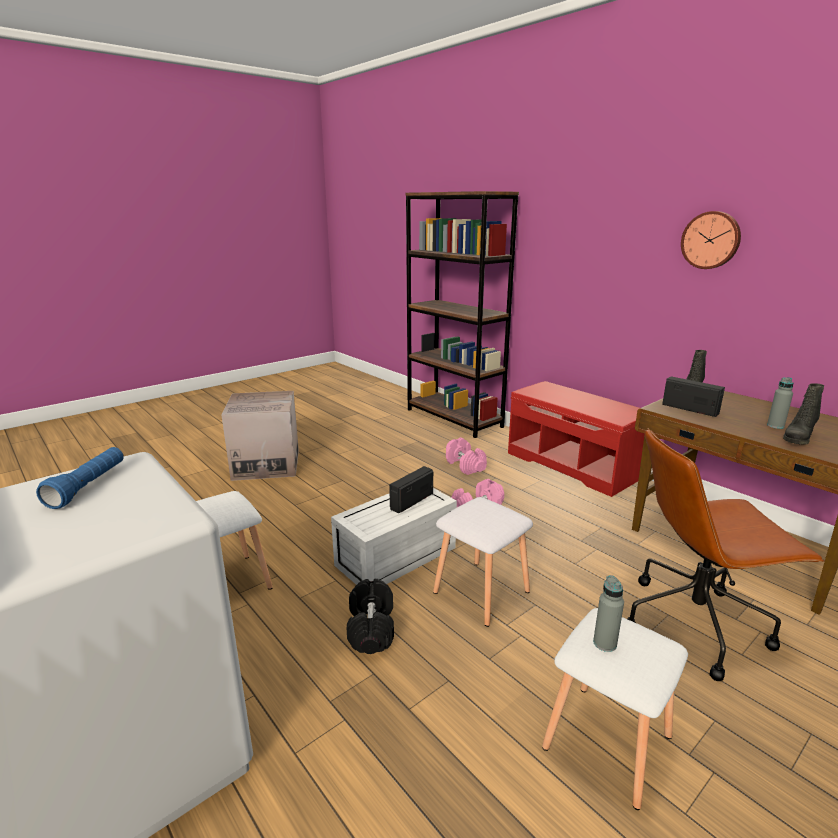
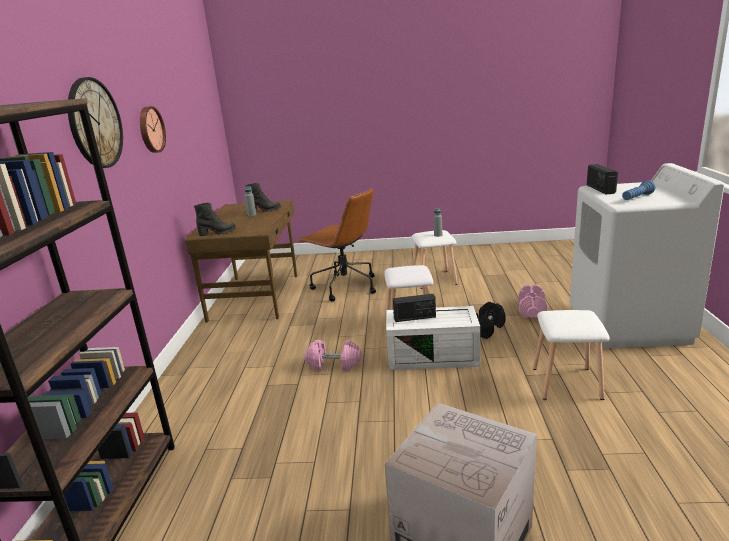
camera: 135 degrees left, 0 degrees up
(464, 465) = (262, 410): pink dumbbell -> pink dumbbell (532, 310)
(573, 465) = (193, 368): red bench -> none
(606, 216) = (95, 123): none -> wall clock
(690, 409) = (250, 227): radio -> radio (600, 189)

